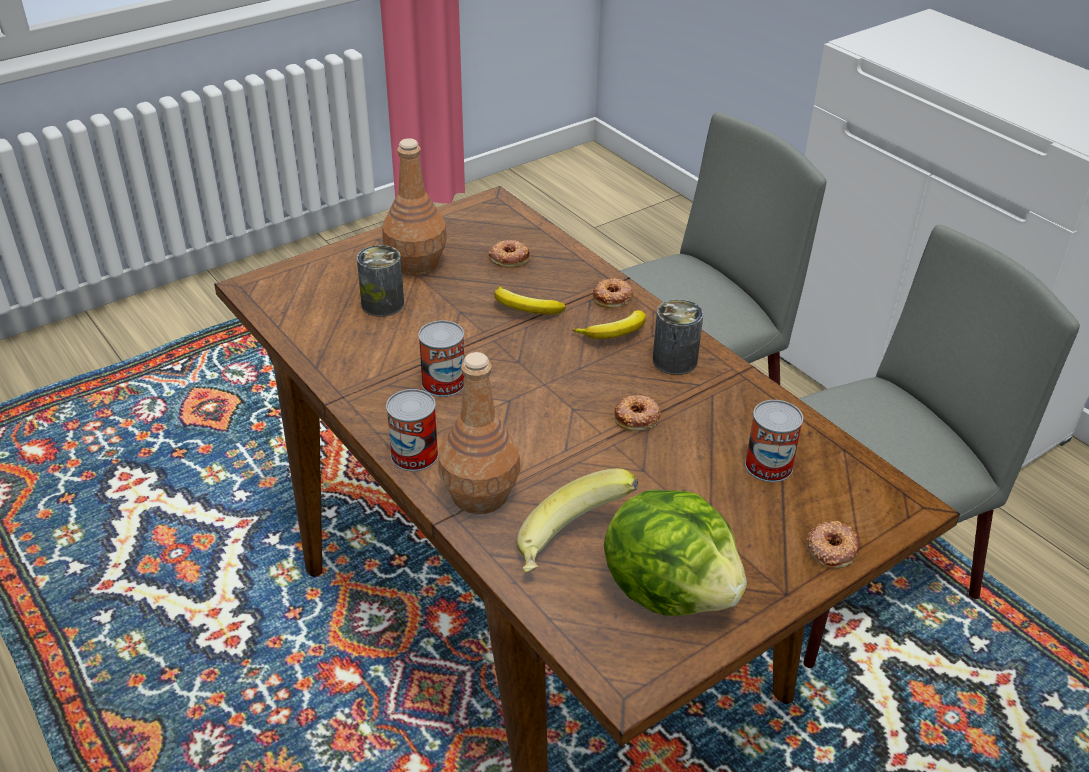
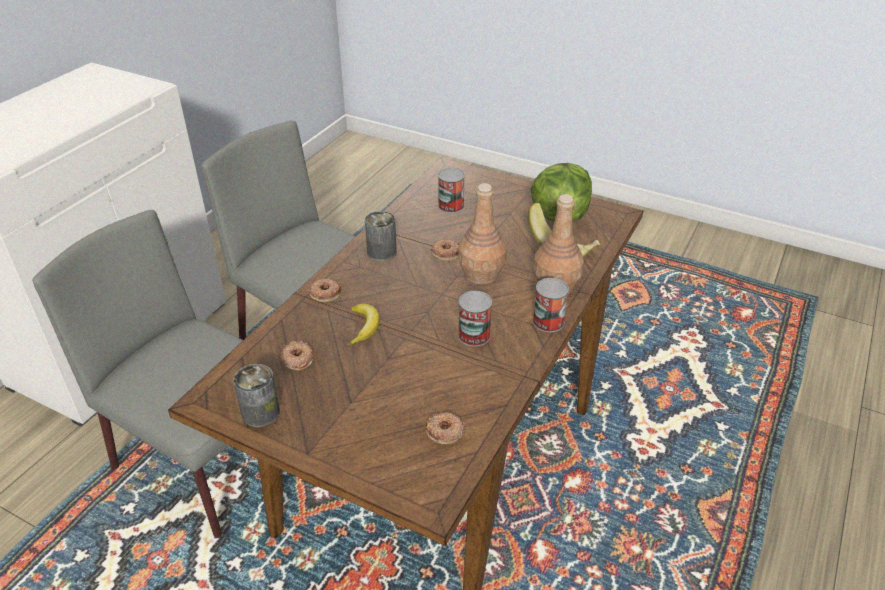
camera: 115 degrees left, 0 degrees up
(383, 304) = (405, 403): can -> can (260, 412)
(415, 264) = (337, 408): brown bottle -> brown bottle (482, 274)
(615, 333) = (368, 281): banana -> none
(831, 549) = (494, 182): donut -> donut (445, 431)

